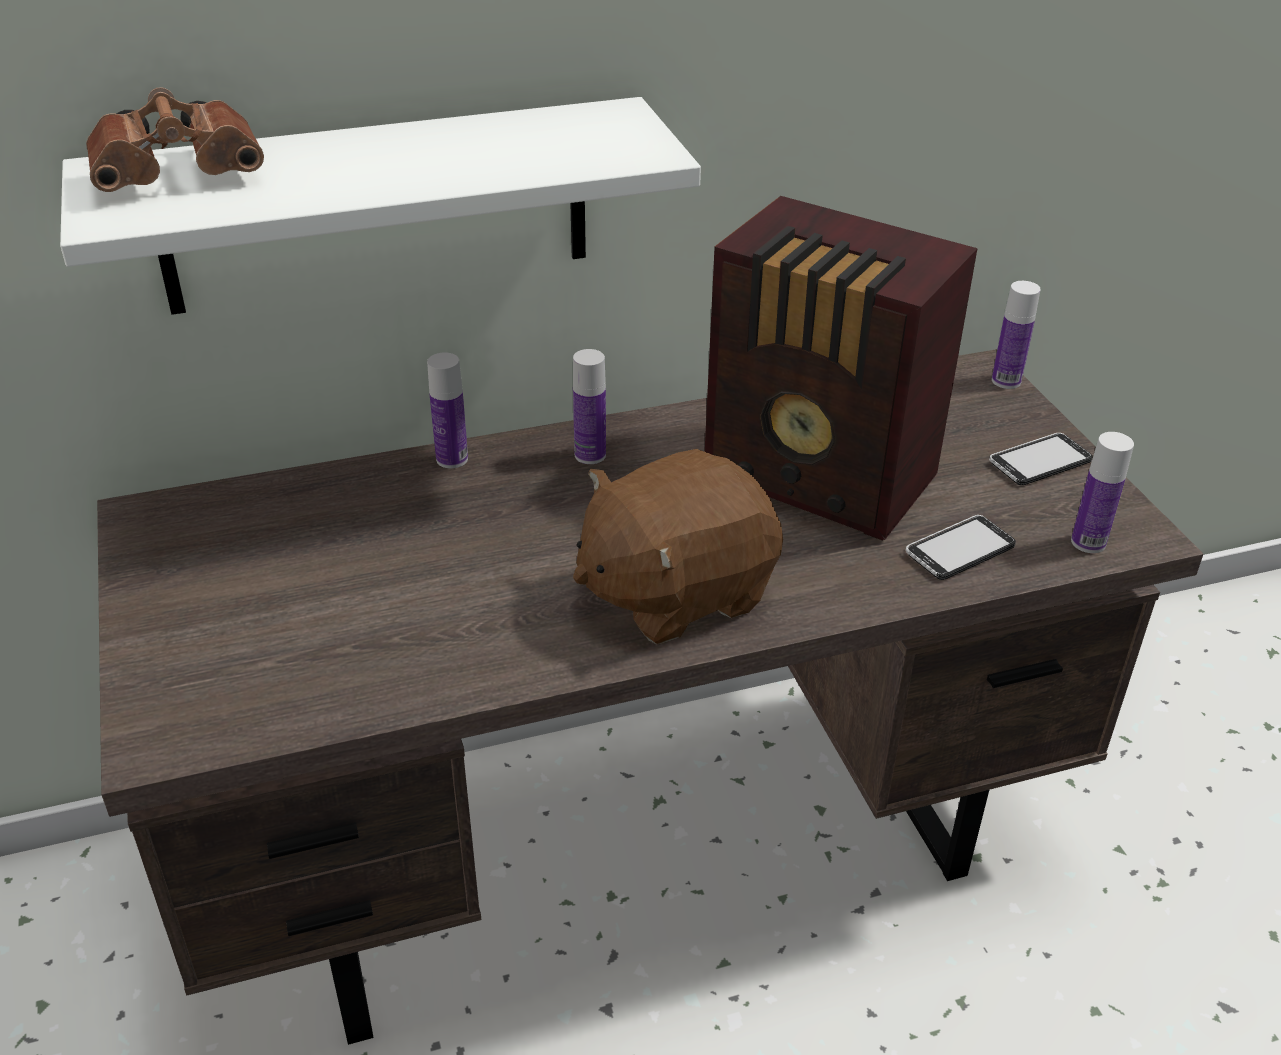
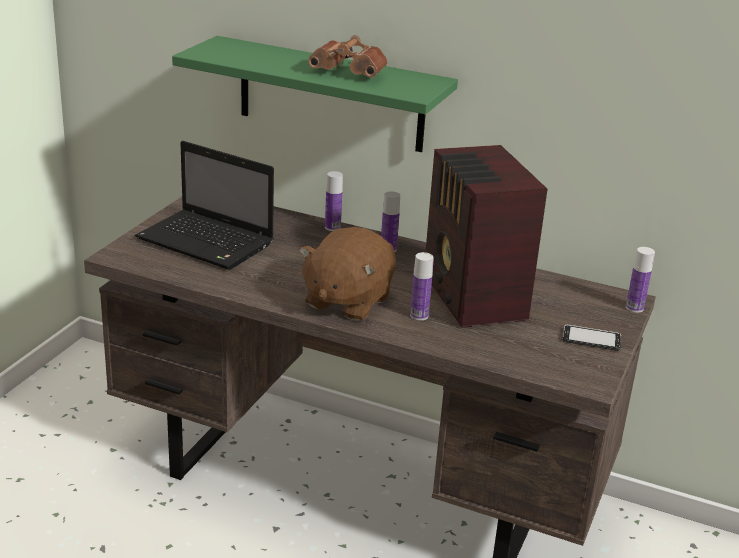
camera: 40 degrees right, 10 degrees down
(183, 175) = (242, 50): brown binoculars -> brown binoculars (351, 73)
(290, 606) = (208, 242): none -> laptop
(376, 207) = (331, 94): white shelf -> green shelf
(674, 591) = (346, 301): brown plush toy -> brown plush toy turned 75 degrees counterclockwise
(959, 550) = (490, 346): phone -> none
(1088, 542) = (558, 373): bottle -> bottle (419, 315)

